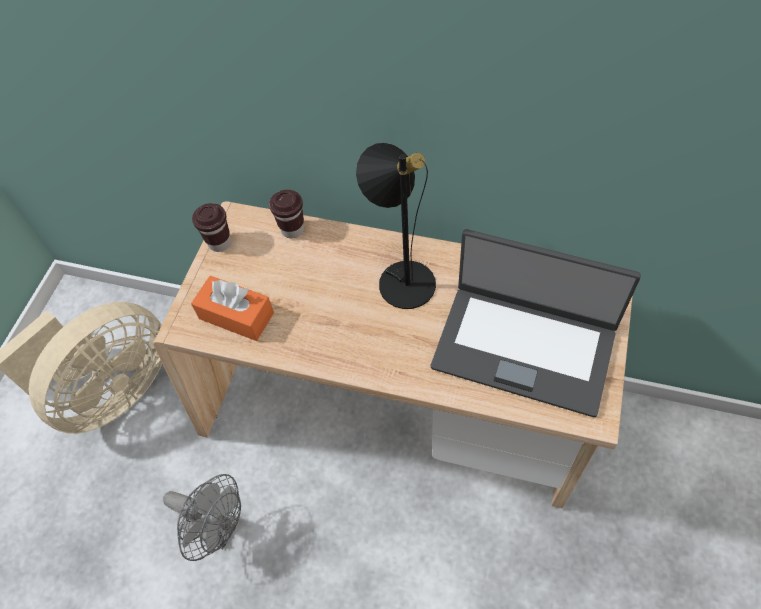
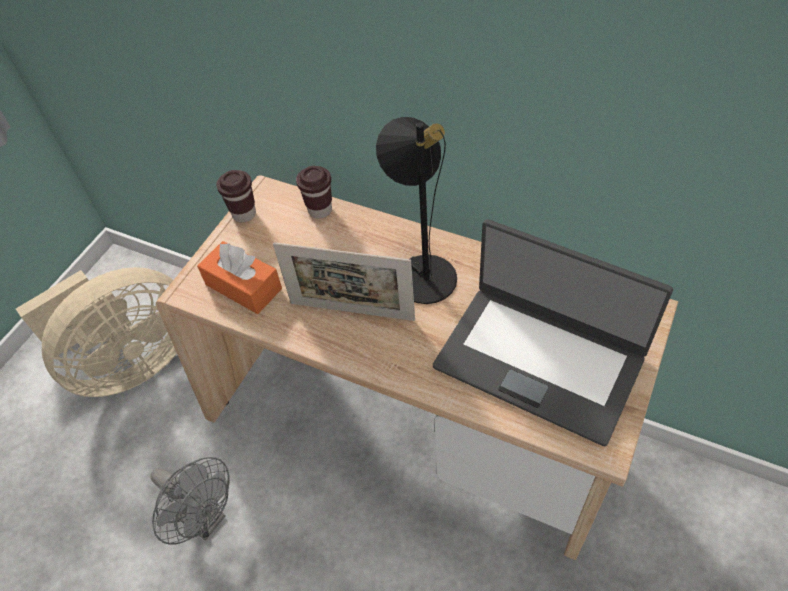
camera: 10 degrees right, 5 degrees down
(345, 325) = (352, 311): none -> picture frame

